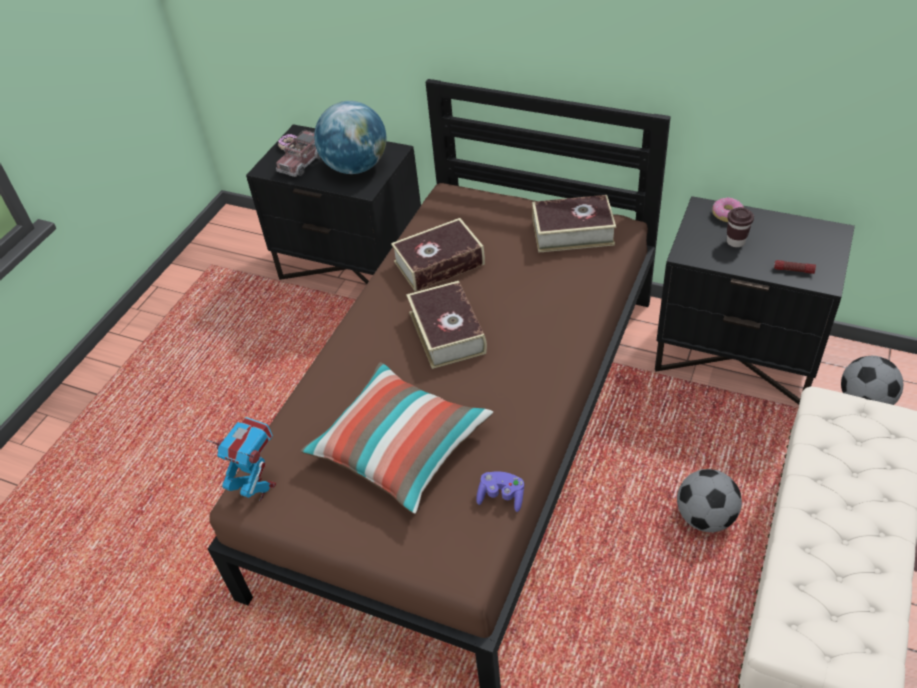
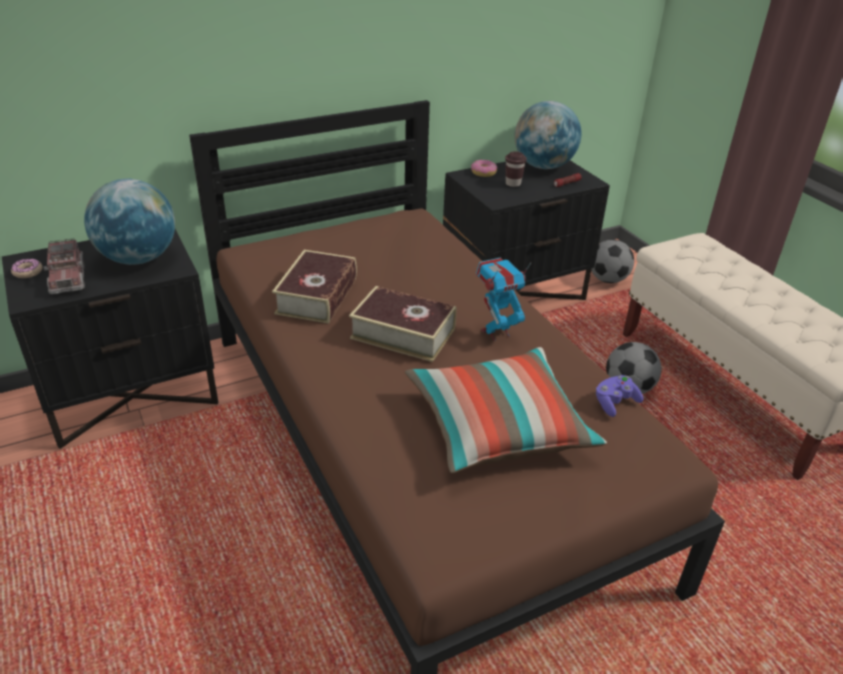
camera: 55 degrees left, 10 degrees down
(259, 488) = (438, 542): toy robot -> toy robot (496, 332)
(572, 232) = (389, 230): book -> none
(805, 236) = (543, 166): none -> globe

